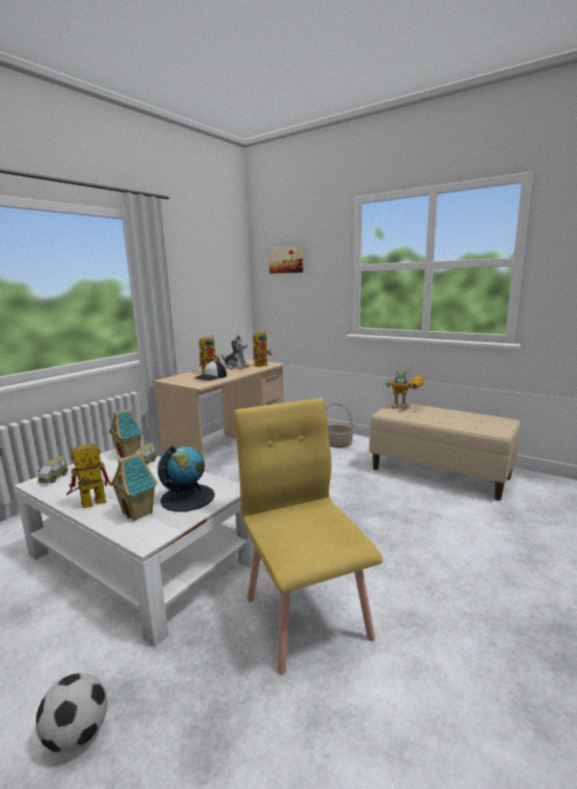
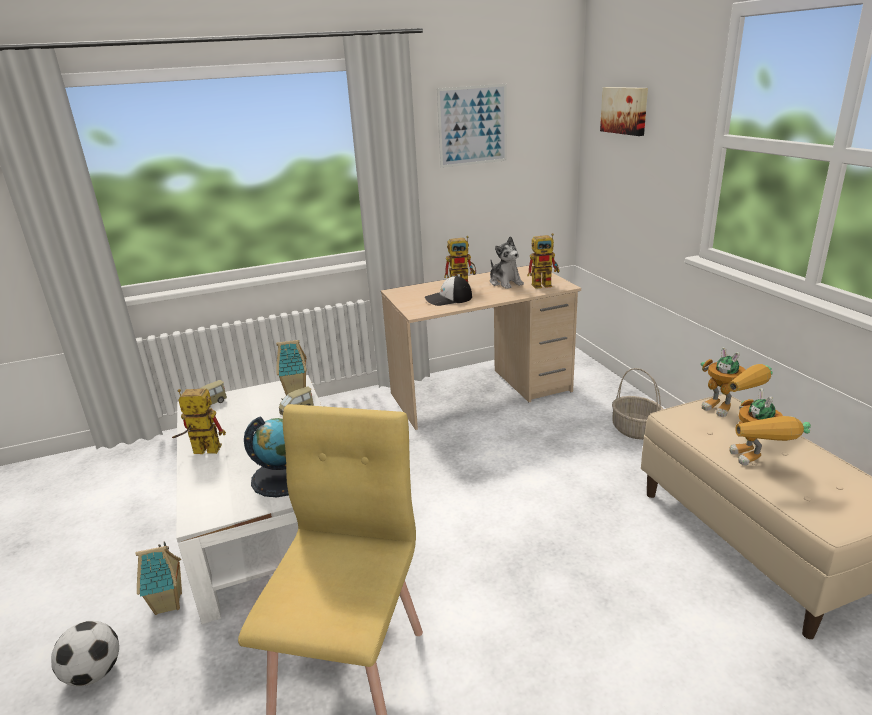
camera: 35 degrees right, 10 degrees up
(139, 513) = (225, 480): toy house -> toy house (169, 603)
(195, 267) = (472, 125): none -> picture
(443, 421) = (756, 463): none -> toy robot

